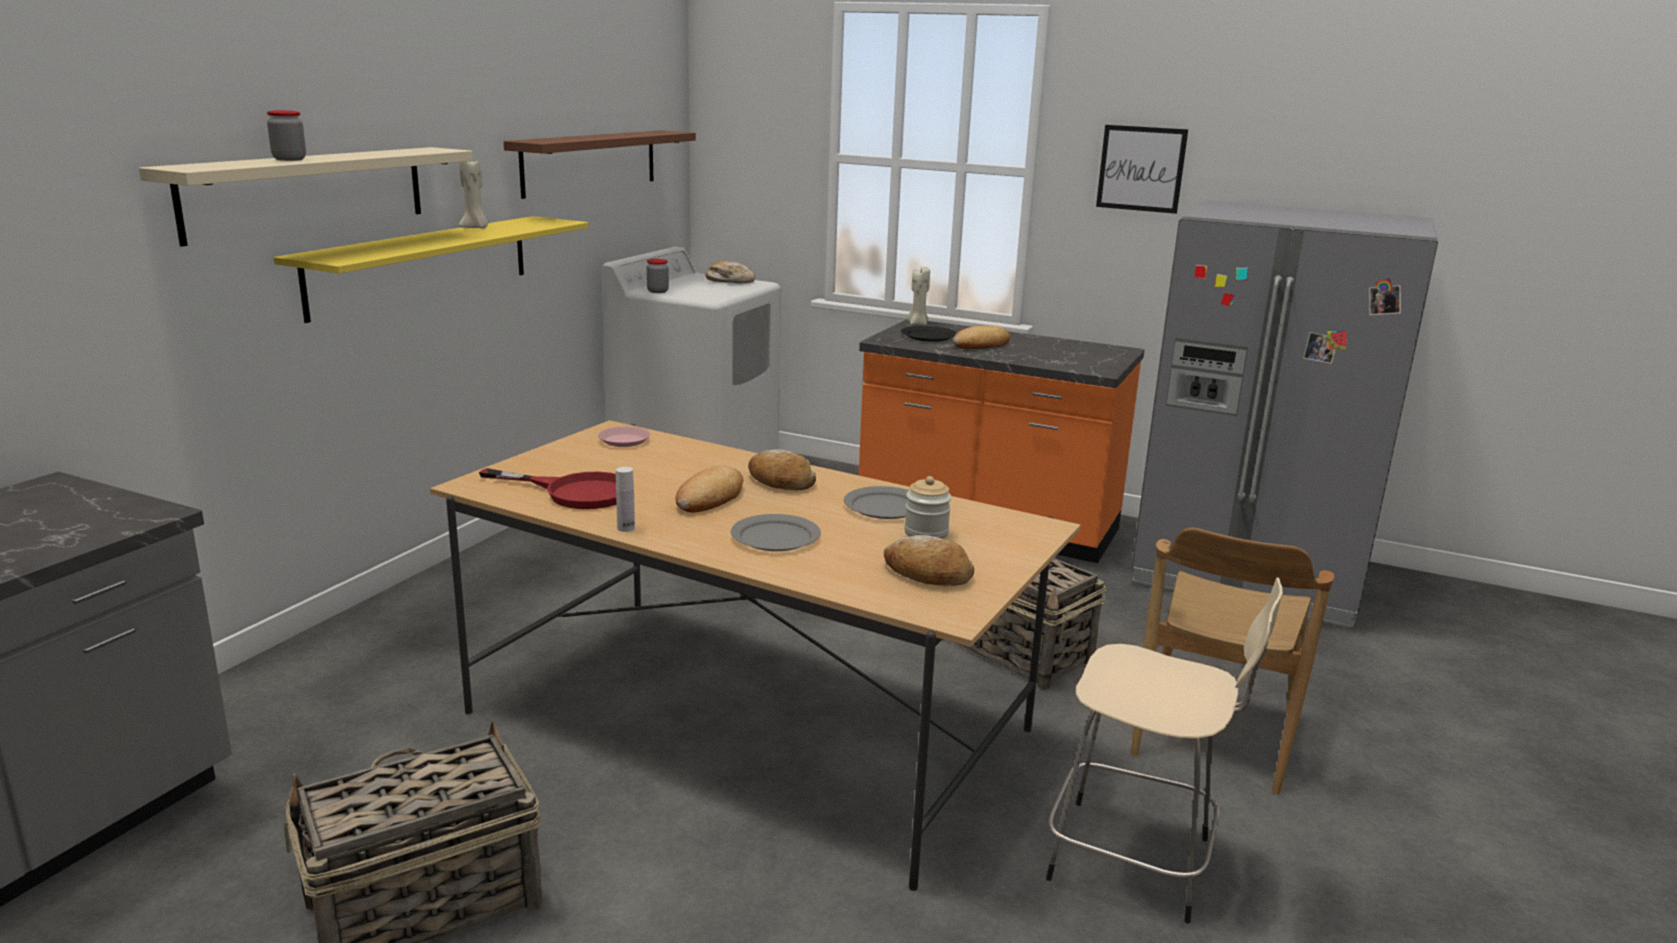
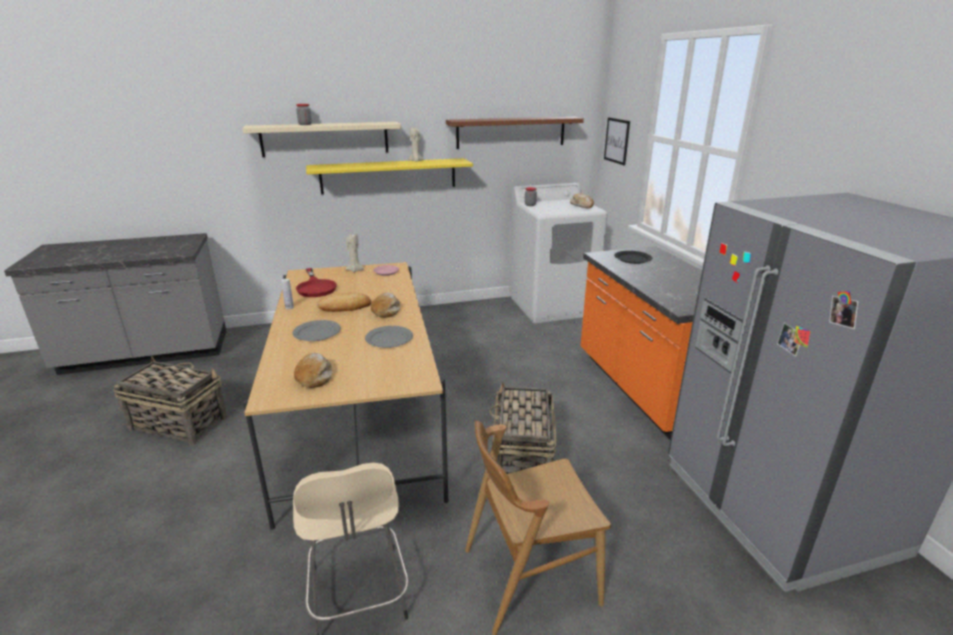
camera: 50 degrees right, 5 degrees up
(917, 324) = (648, 250): beige candle -> beige candle (355, 270)
(926, 533) = (367, 358): jar -> none
(981, 344) = (650, 271): bread -> none
(1141, 169) = (808, 160): picture -> picture (617, 141)

